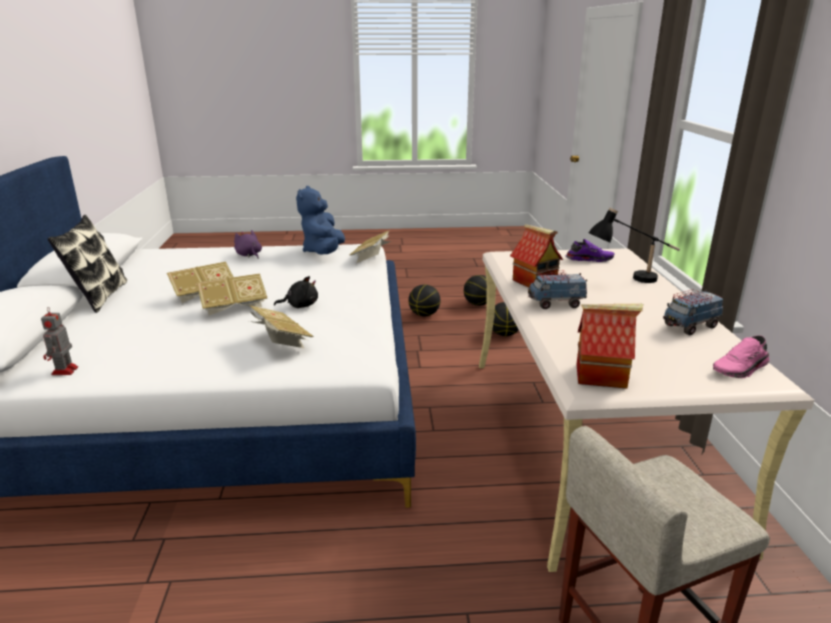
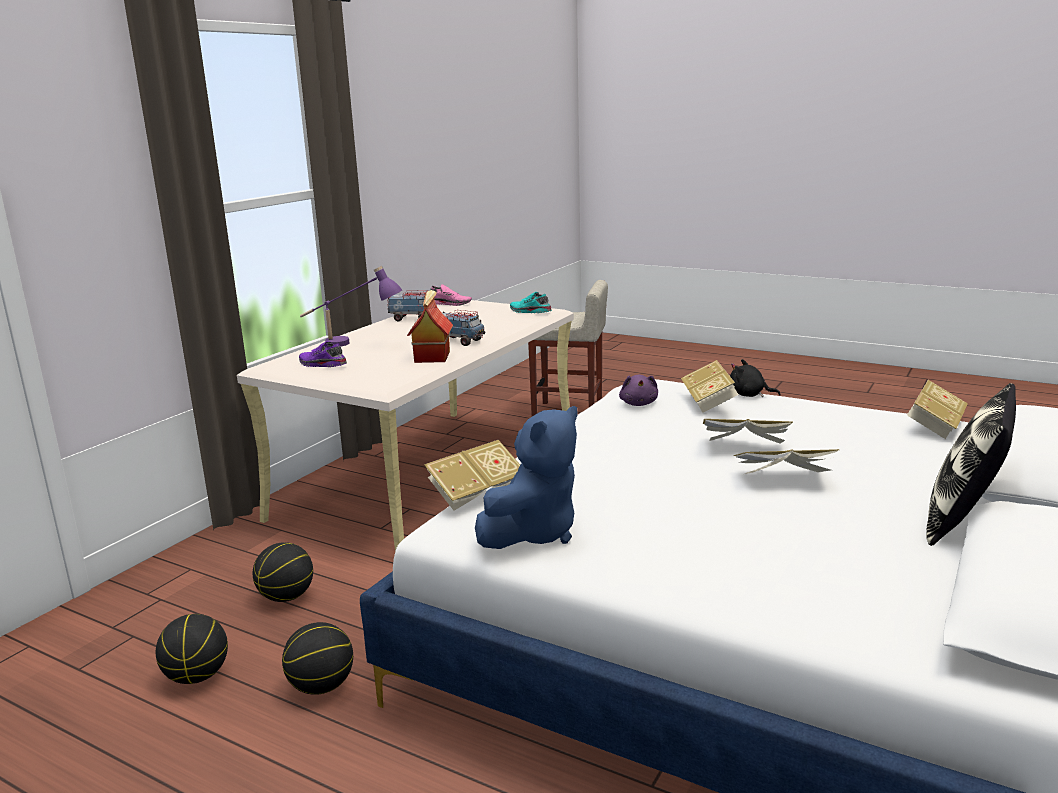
camera: 145 degrees left, 5 degrees down
(64, 371) = (935, 425): toy robot -> book
(249, 255) = (679, 563): purple plush toy -> purple plush toy (638, 403)
(300, 305) = (659, 440): black plush toy -> black plush toy (749, 395)
(602, 375) = (529, 312): toy house -> turquoise shoe
(630, 281) = (354, 344): black table lamp -> purple table lamp

